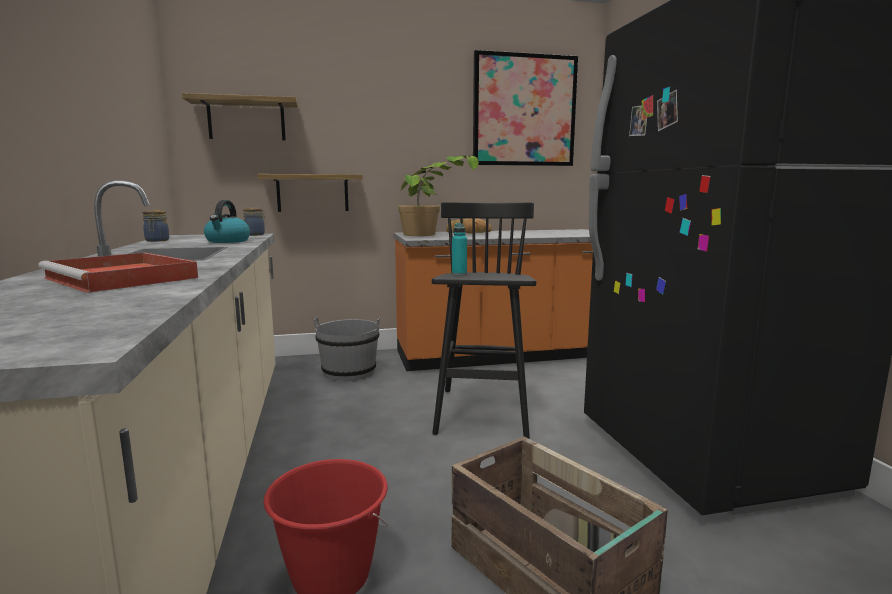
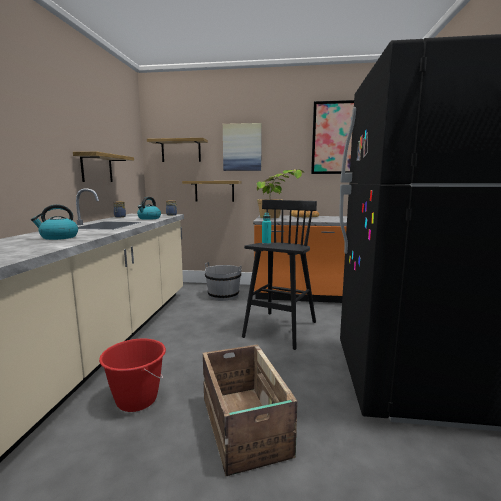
camera: 20 degrees right, 0 degrees up
(109, 143) = (97, 168): none -> shelf
(123, 278) = (58, 237): red tray -> kettle
(360, 118) = (242, 147): none -> picture

